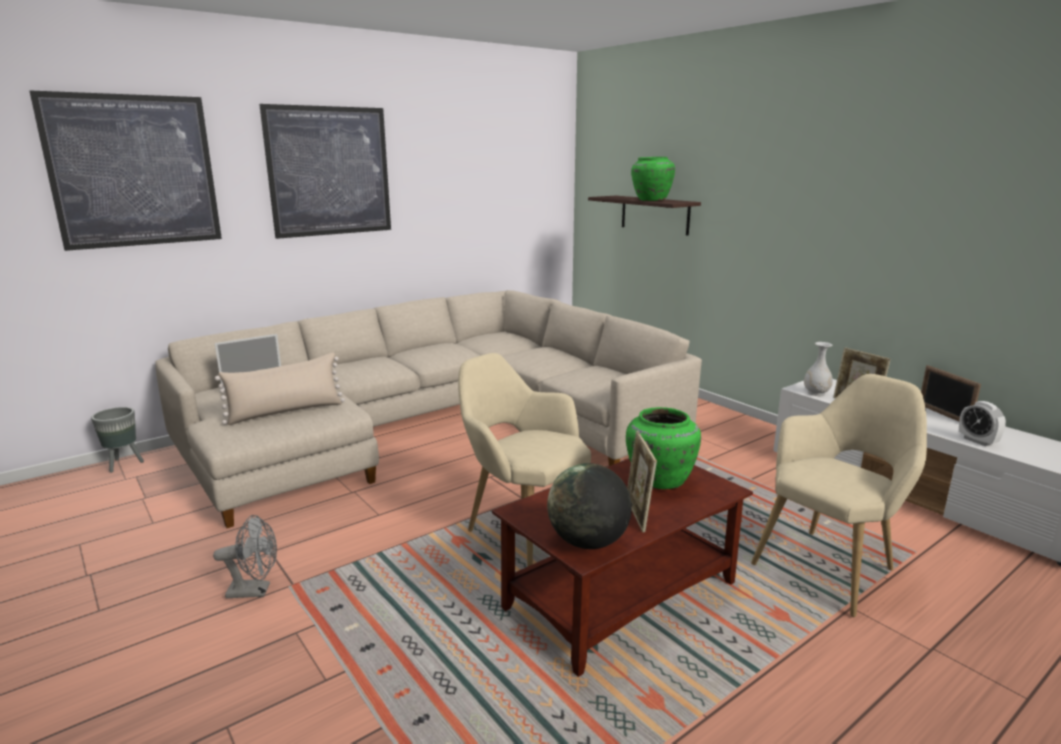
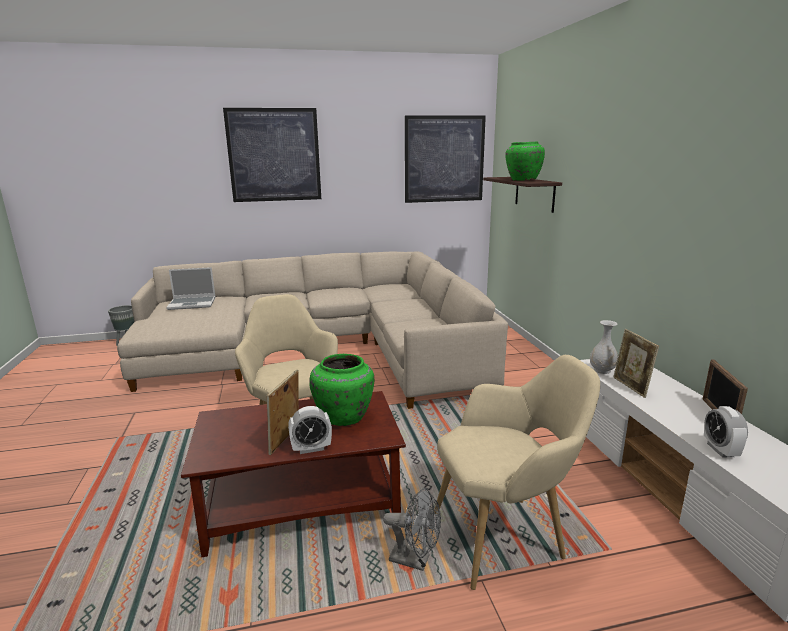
camera: 25 degrees right, 0 degrees up
(134, 171) = (140, 154): picture -> picture (444, 159)
(255, 591) = (99, 435): grey fan -> grey fan (415, 560)
(286, 412) = (189, 321): beige pillow -> none
(588, 542) = (221, 452): globe -> none
(675, 516) = (311, 448): none -> alarm clock

